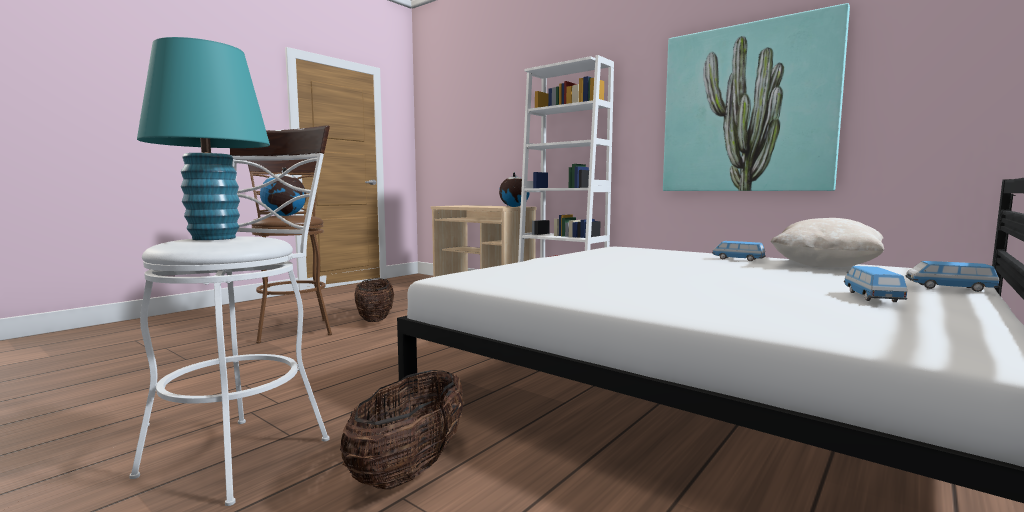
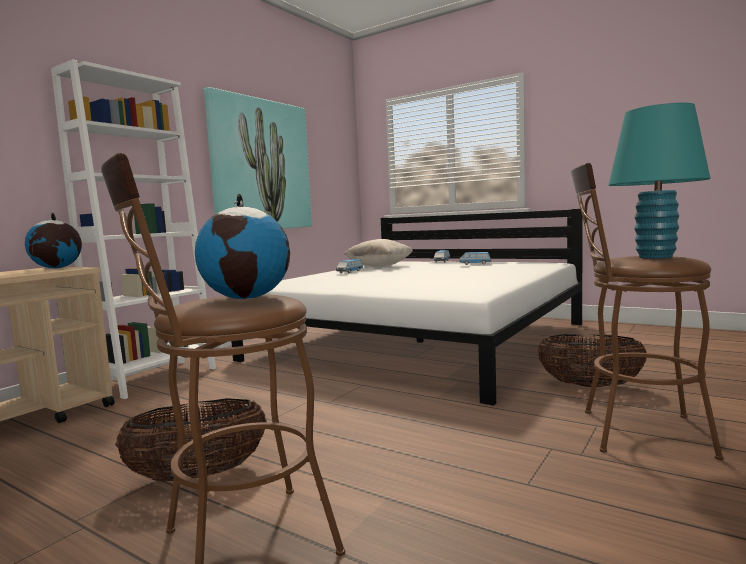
camera: 95 degrees left, 0 degrees up
(249, 449) = (633, 432): white stool -> brown stool

